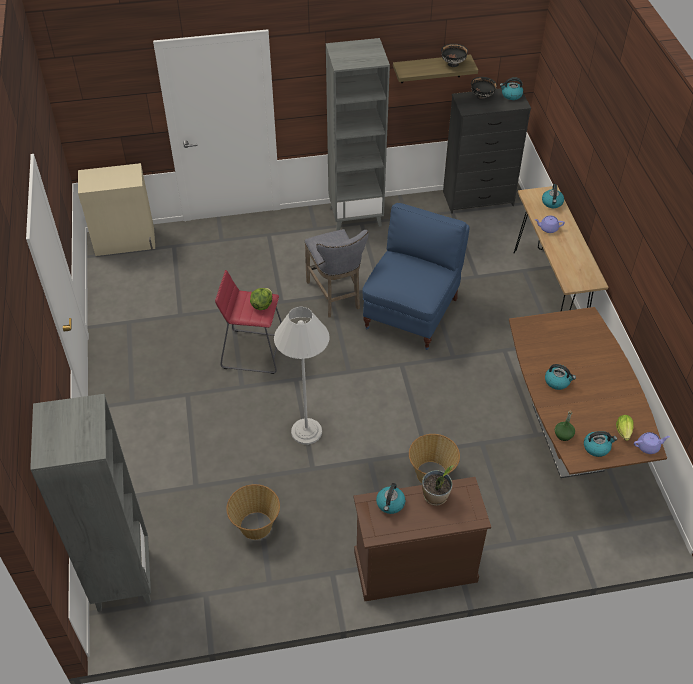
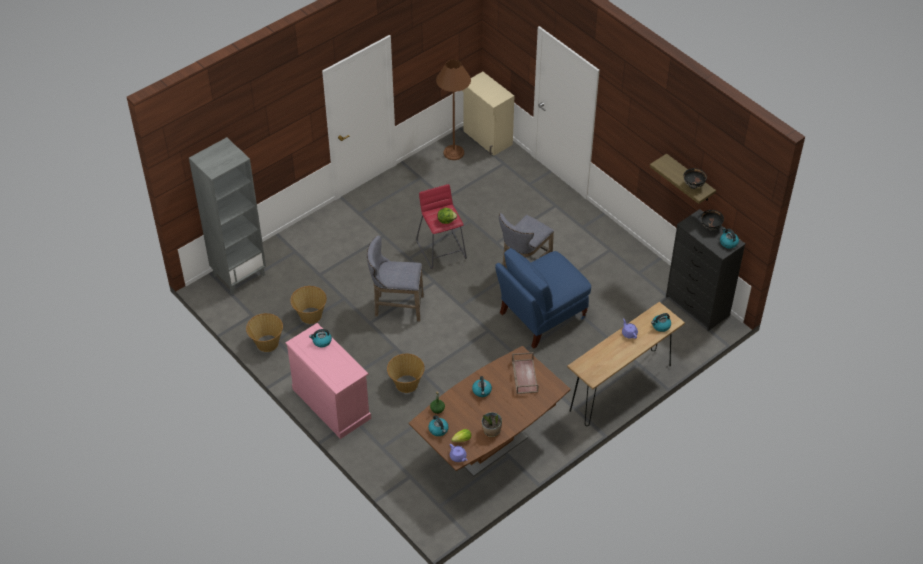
camera: 60 degrees right, 0 degrees up
(119, 277) = (453, 152): none -> brown floor lamp
(267, 597) = (267, 343): none -> basket
(306, 431) = (396, 307): white floor lamp -> grey stool
(356, 216) = (615, 243): grey bookcase -> none
(412, 312) = (541, 316): blue chair -> blue chair turned 150 degrees clockwise
(414, 566) = (331, 403): brown dresser -> pink dresser
(435, 496) = (340, 360): potted plant -> potted plant (491, 431)
(555, 335) = (524, 376): none -> brown tray

